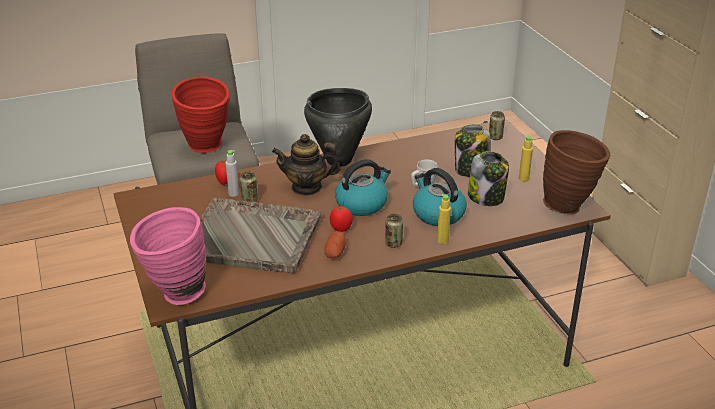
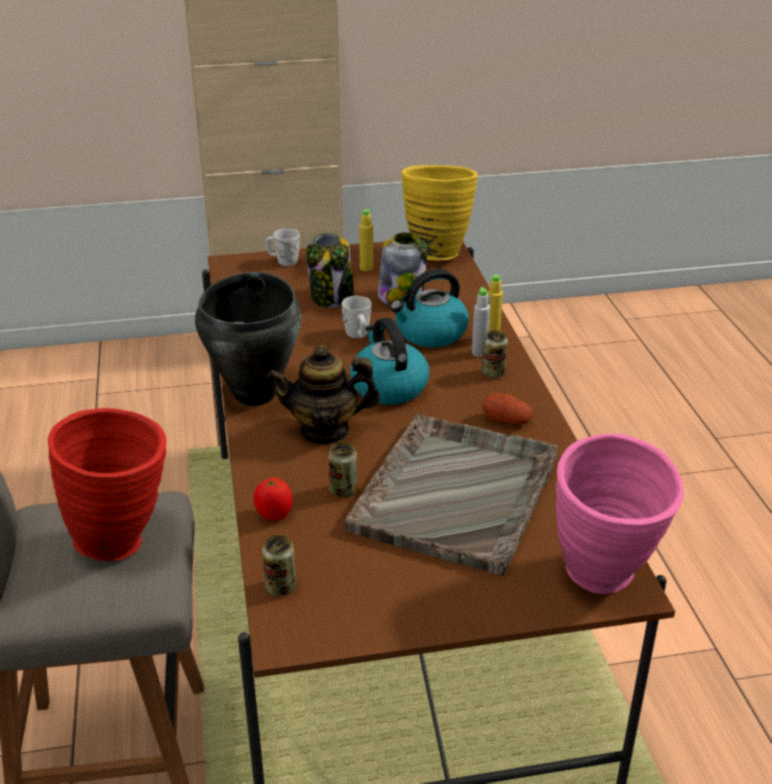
camera: 80 degrees left, 0 degrees up
(233, 193) = (316, 507): grey bottle -> grey bottle (479, 353)
(307, 187) = (325, 430): teapot -> teapot turned 75 degrees clockwise
(340, 229) = (448, 410): tomato -> none
(495, 137) = (255, 269): can -> can (280, 587)
(514, 146) = (283, 261): none -> white mug
(570, 206) = (436, 252): brown vase -> yellow vase

